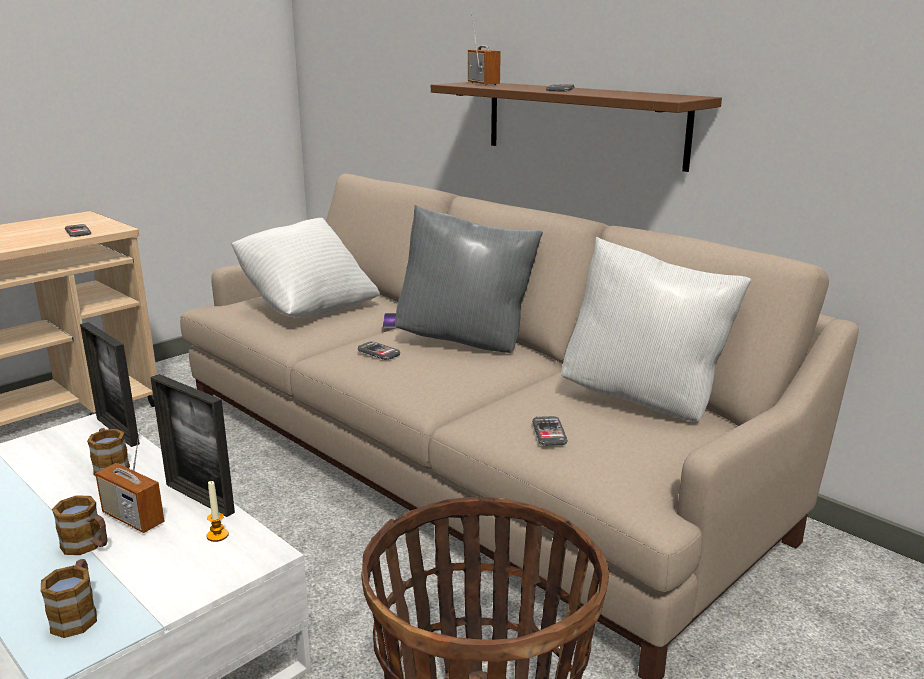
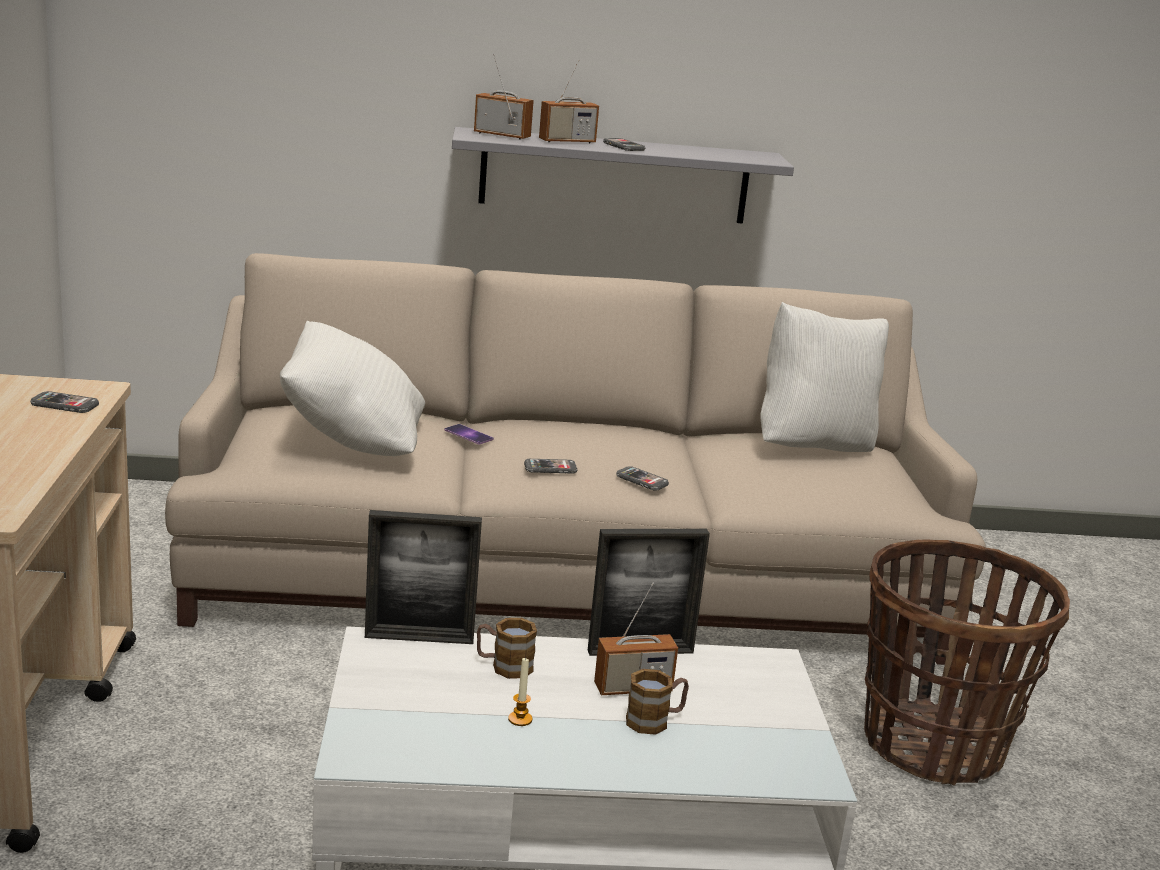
camera: 50 degrees left, 0 degrees up
(77, 614) = (767, 756): mug -> none
(217, 535) = (720, 666): candle -> candle (520, 719)
(466, 342) = (590, 436): grey pillow -> none
(522, 87) = (567, 141): none -> radio
(549, 433) = (815, 490): phone -> phone (642, 480)
(582, 123) = (614, 176): brown shelf -> grey shelf

